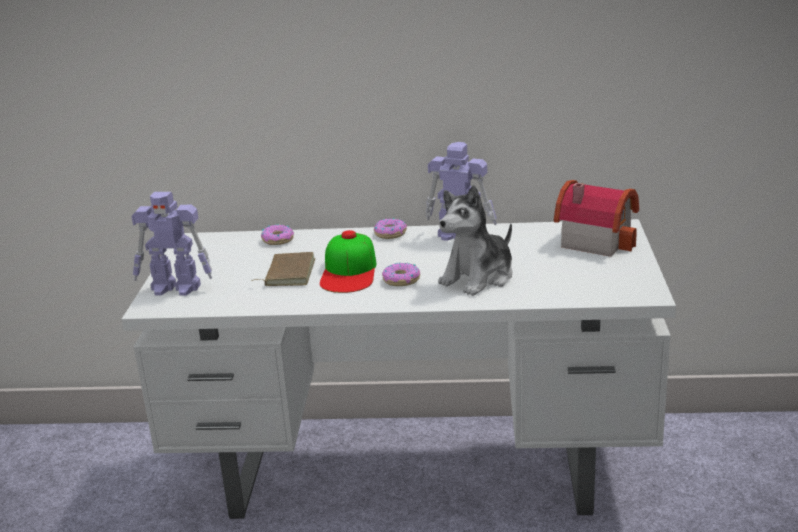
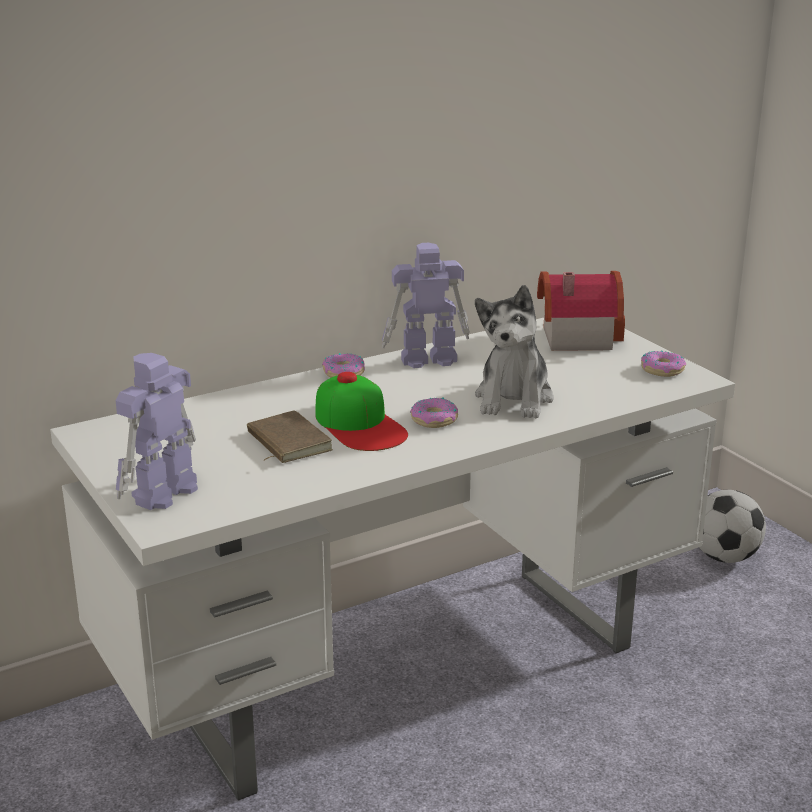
camera: 35 degrees left, 0 degrees up
(177, 288) = (163, 493): toy robot -> toy robot turned 150 degrees clockwise
(278, 240) = (212, 408): donut -> donut (662, 370)
(754, 470) = (725, 557): none -> football

